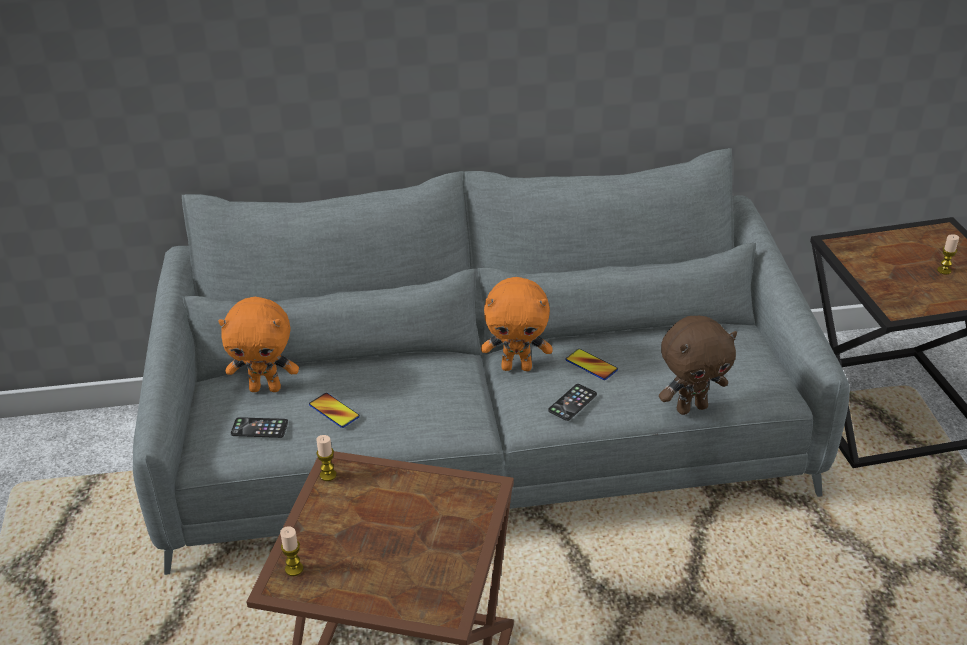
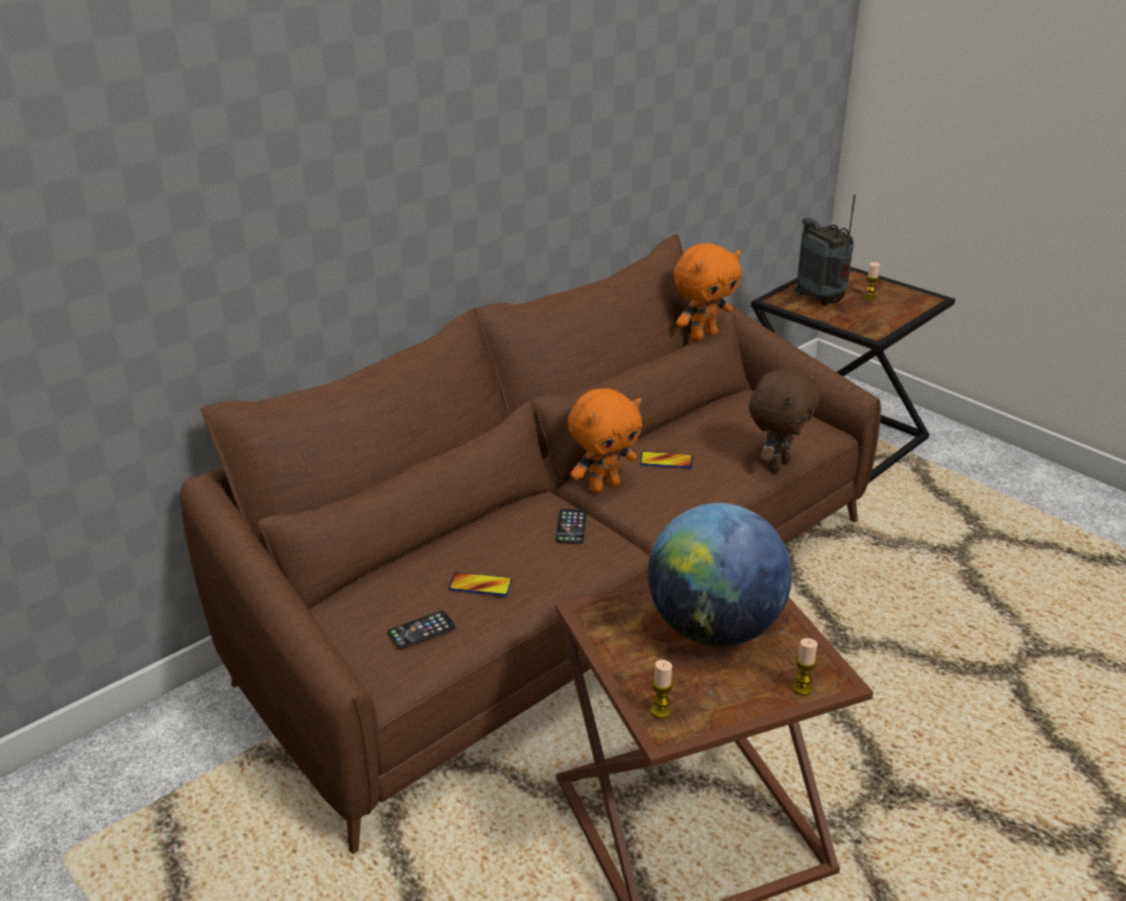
camera: 35 degrees left, 5 degrees down
(266, 388) = (385, 593): orange plush toy -> orange plush toy (703, 336)
(328, 475) = (591, 621): candle -> candle (802, 688)
(408, 525) = (714, 629): none -> globe
(485, 451) = (560, 599): grey sofa -> brown sofa
(572, 402) = (685, 495): phone -> phone (571, 527)
(884, 258) = (820, 300): none -> radio

